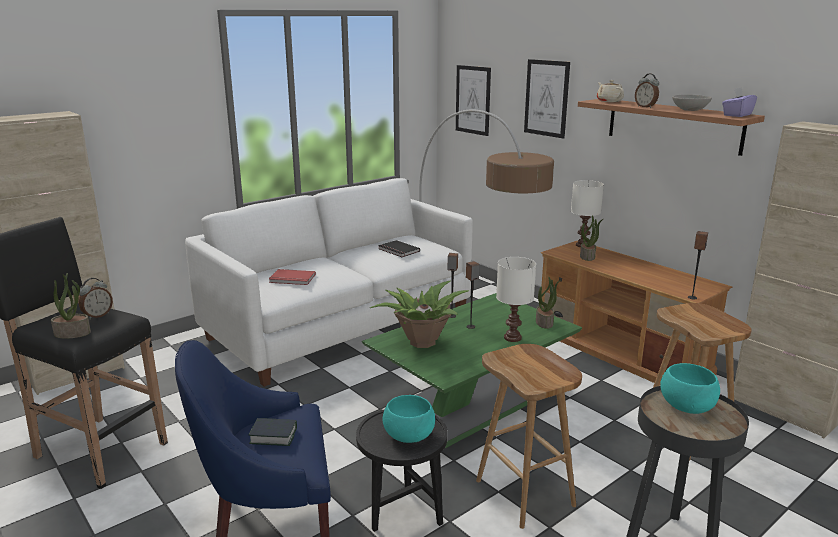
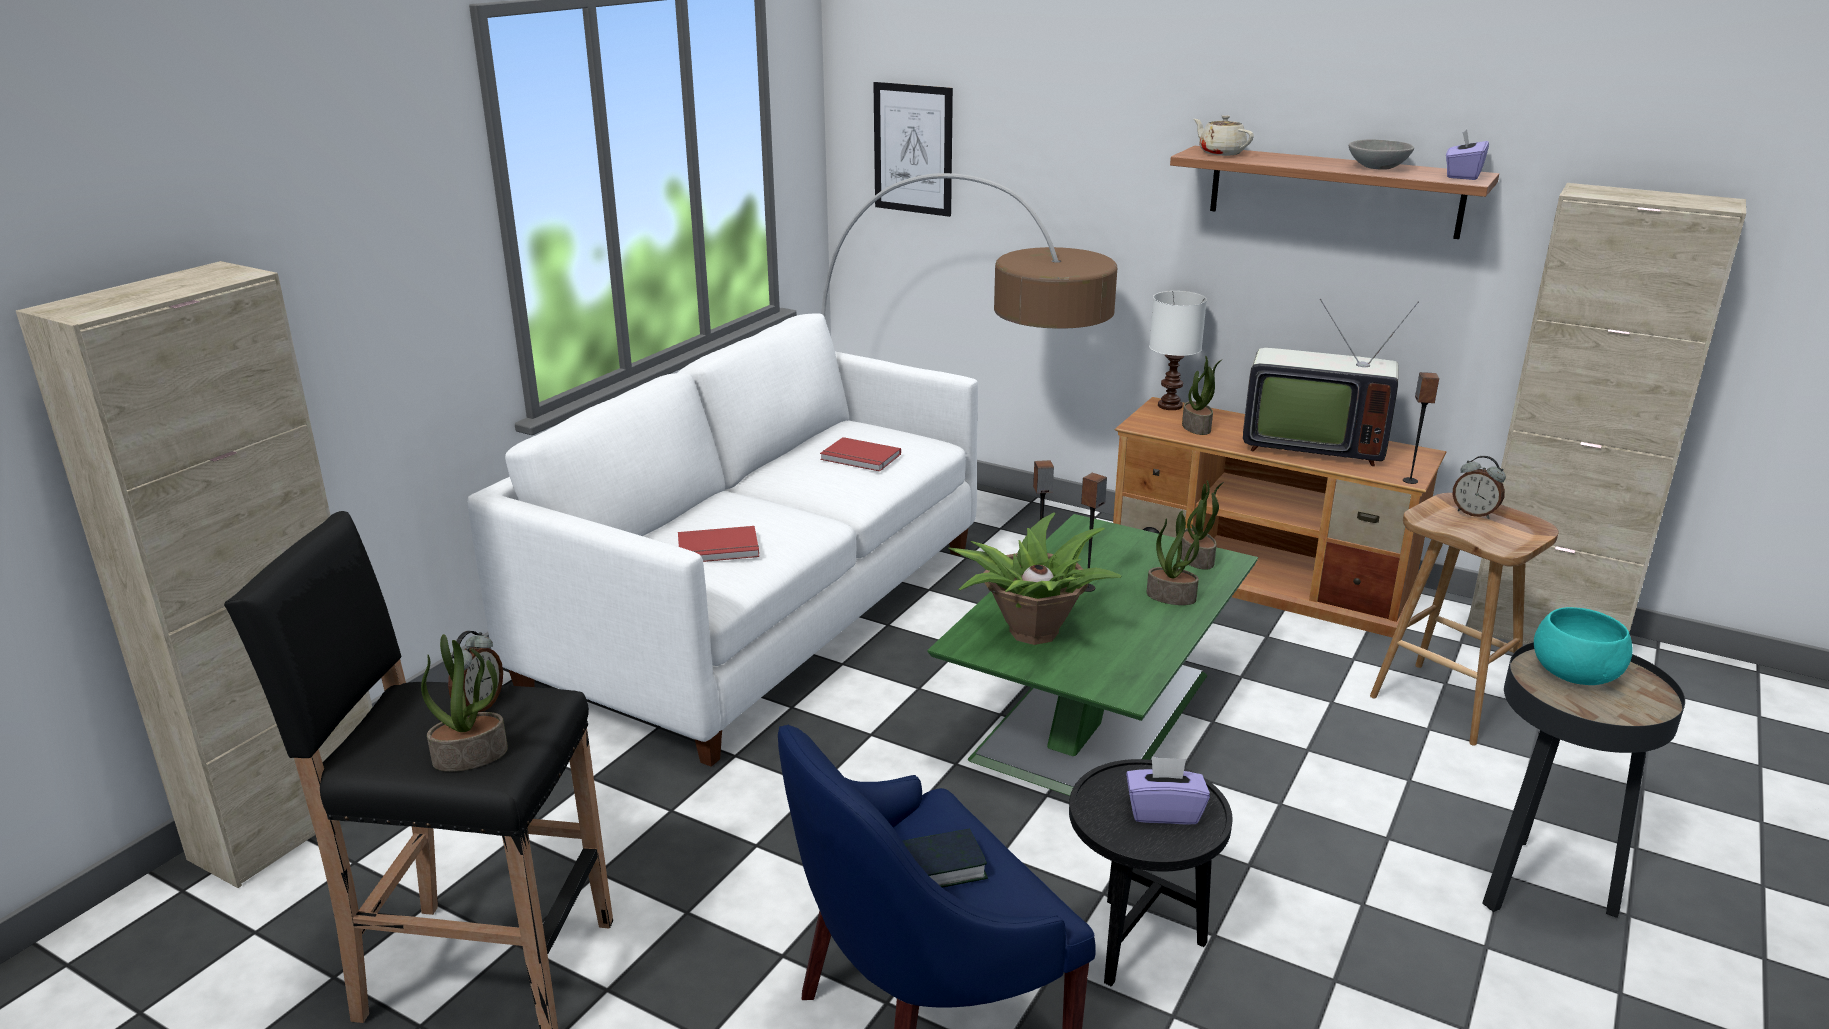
camera: 20 degrees left, 5 degrees up
(398, 250) = (860, 458): black book -> red book
(408, 435) = (1164, 811): turquoise bowl -> purple tissue box
(513, 338) = (1172, 596): white table lamp -> potted plant
(526, 493) = (1292, 857): brown stool -> none
(546, 98) = (1078, 145): picture -> none
(645, 107) = (1301, 164): alarm clock -> alarm clock (1474, 513)
(647, 273) = (1311, 446): none -> television

